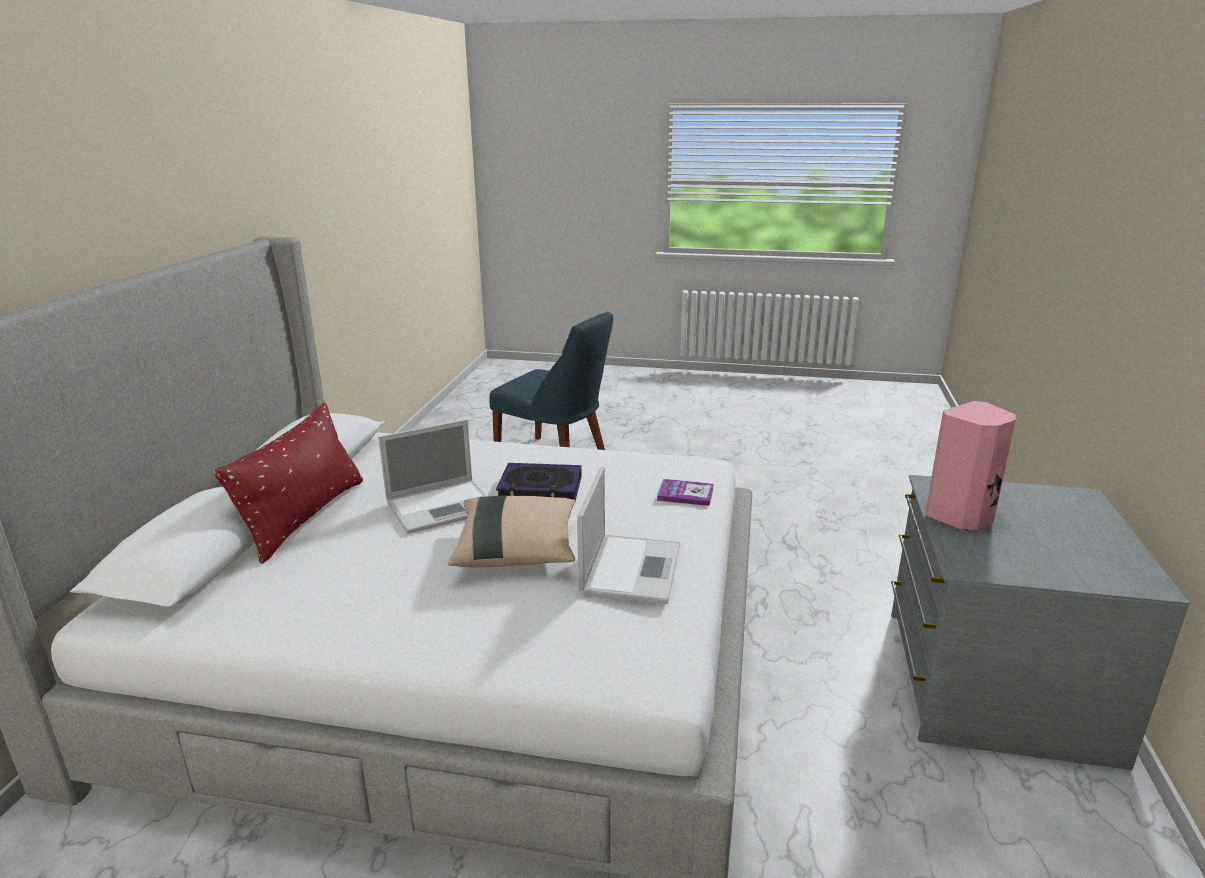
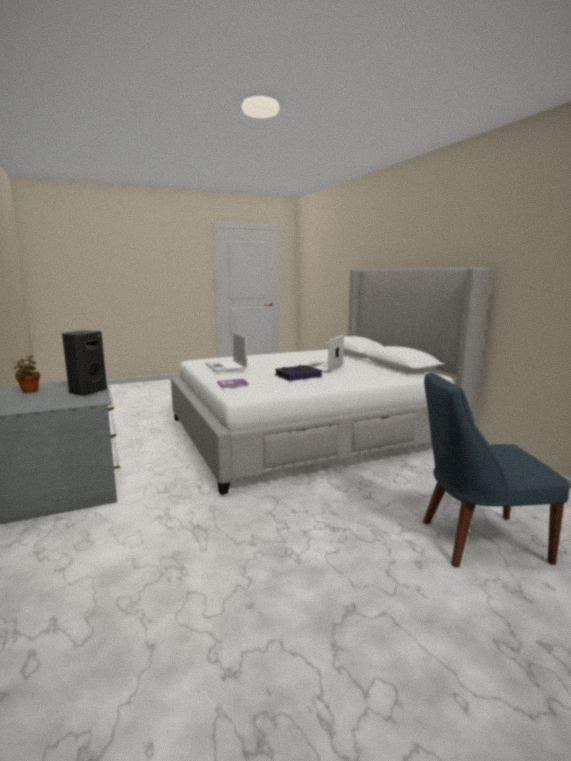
camera: 145 degrees right, 10 degrees down
(305, 517) = (357, 361): red pillow -> none
(516, 551) = (271, 365): beige pillow -> none
(961, 517) = (87, 392): pink speaker -> black speaker
(1085, 552) = (29, 391): none -> potted plant

